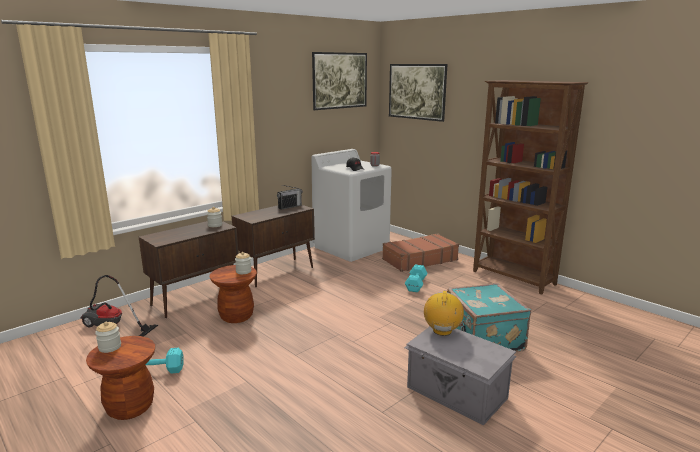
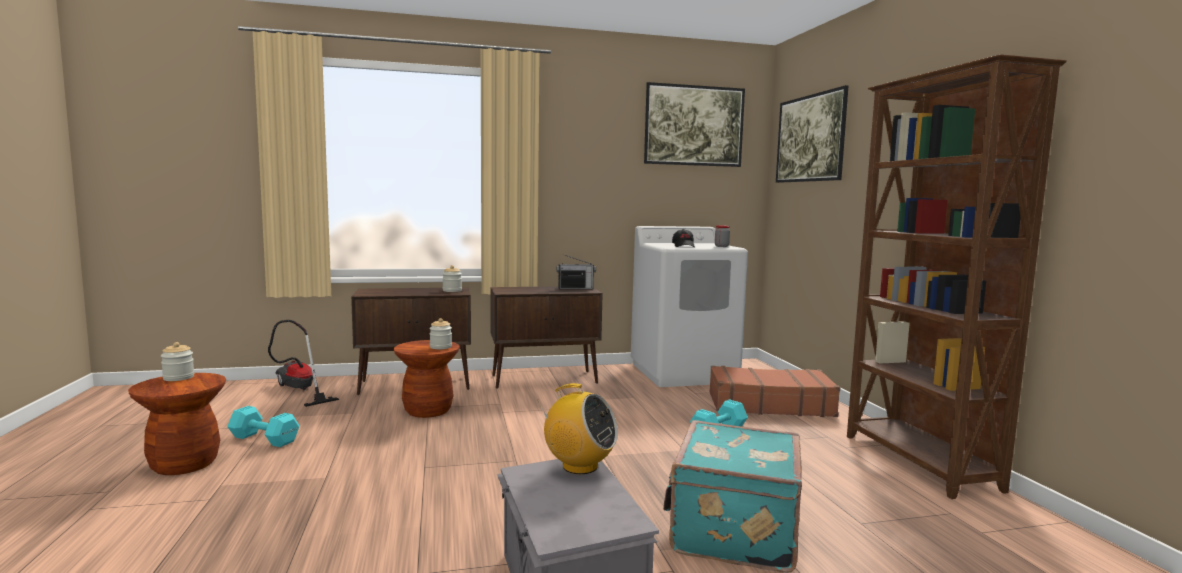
camera: 30 degrees right, 10 degrees down
(442, 331) = (579, 466): radio -> radio turned 75 degrees clockwise

